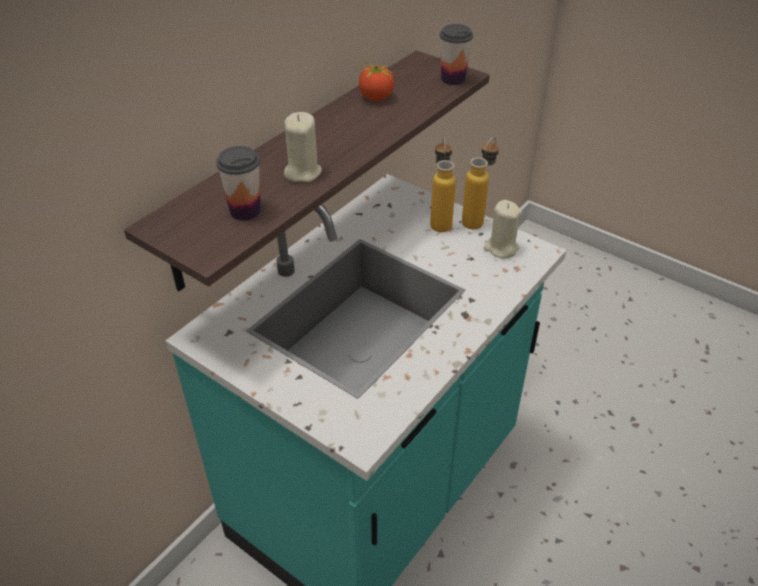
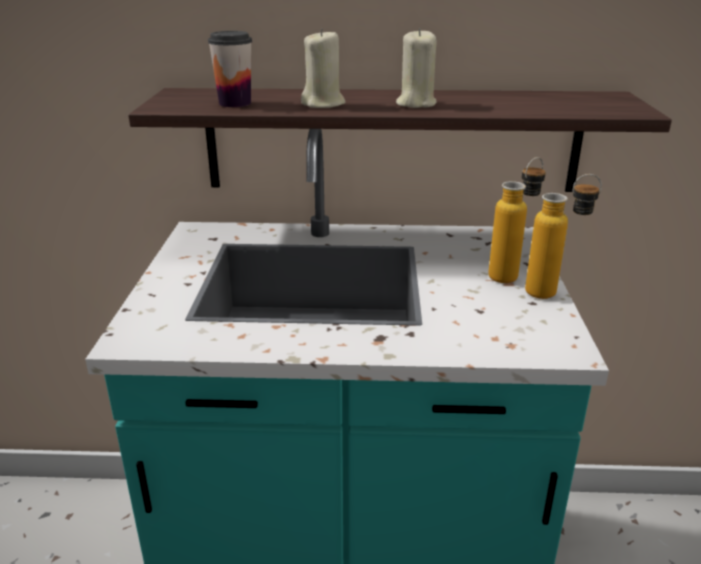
camera: 55 degrees right, 15 degrees down
(375, 97) = (501, 97): tomato -> none
(453, 79) = (614, 110): cup -> none
(501, 248) = (529, 323): beige candle -> beige candle (415, 103)

